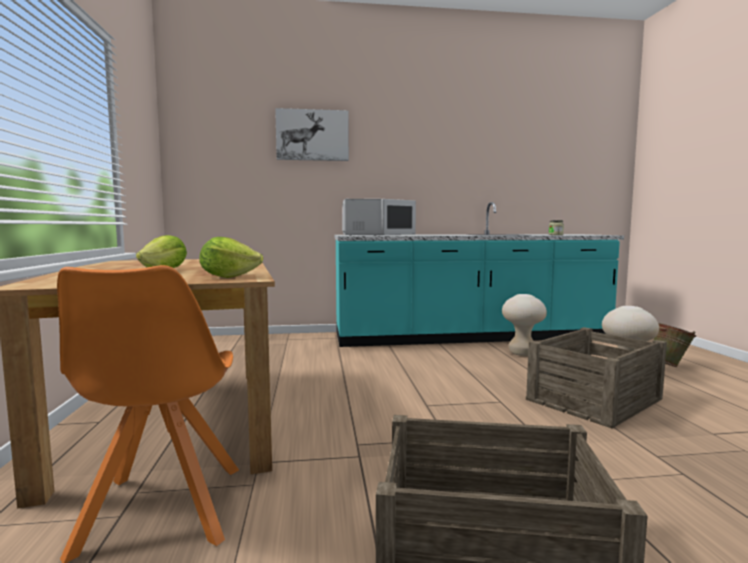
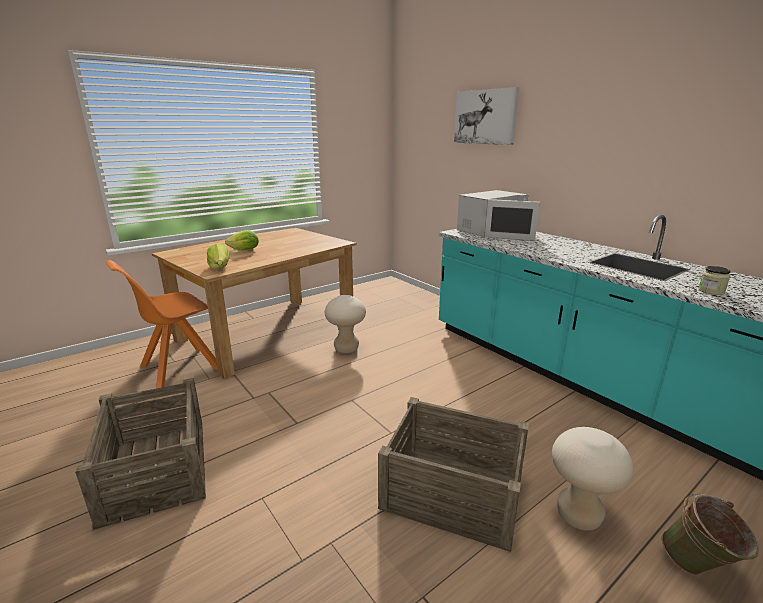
camera: 60 degrees right, 15 degrees up
(522, 353) = (562, 421): beige stool -> beige stool (346, 349)

